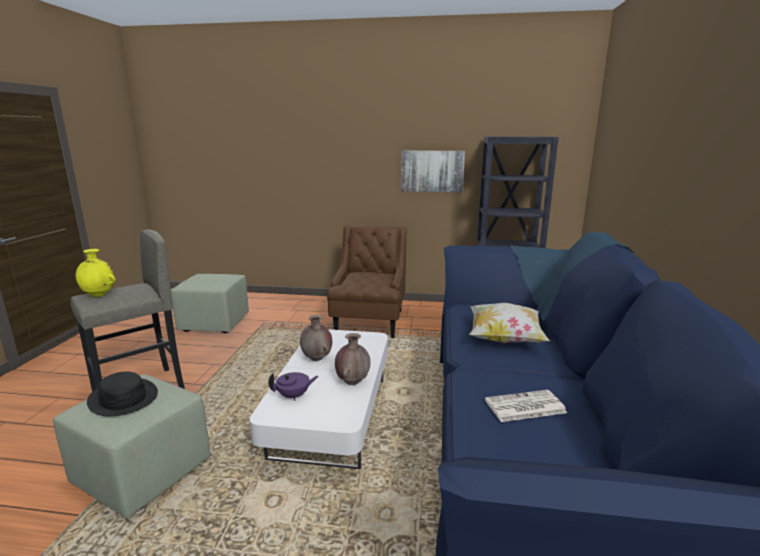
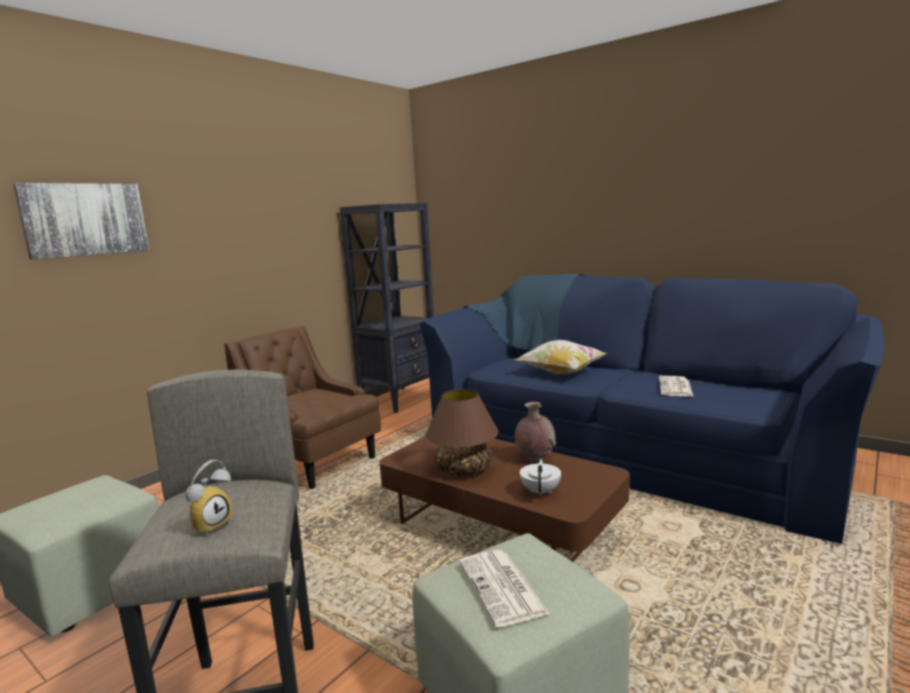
camera: 60 degrees left, 5 degrees down
(99, 295) = (211, 524): yellow vase -> alarm clock
(123, 398) = (503, 588): black hat -> newspaper
(294, 396) = (541, 491): purple teapot -> white teapot
(317, 358) = (464, 469): brown vase -> brown table lamp
(332, 416) = (500, 525): white coffee table -> brown coffee table
(432, 171) = (294, 253): picture -> picture (85, 219)

